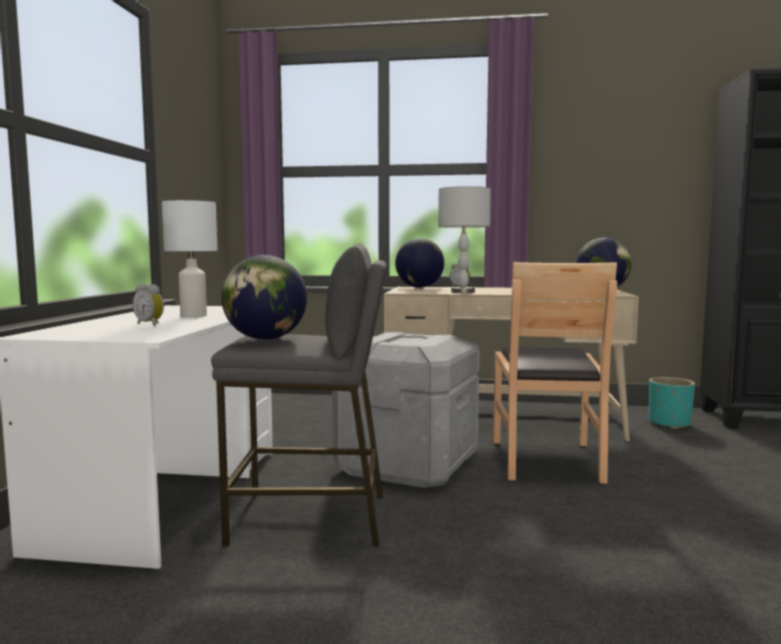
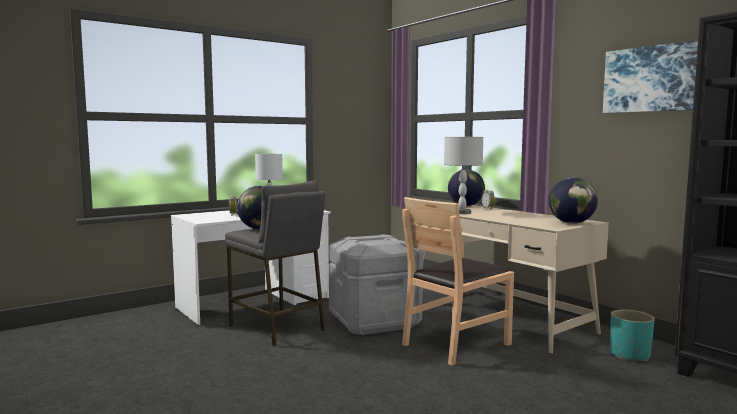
camera: 45 degrees right, 0 degrees up
(638, 135) = (652, 79): none -> picture

